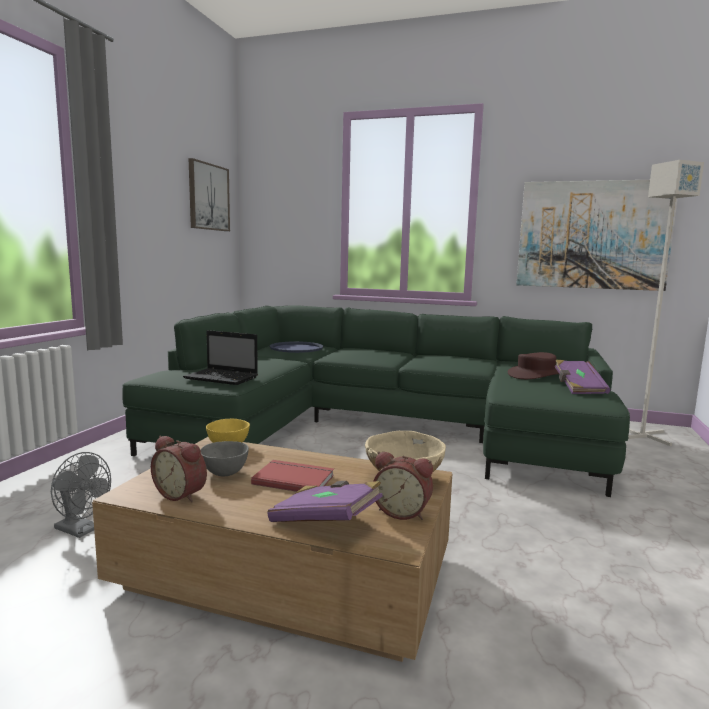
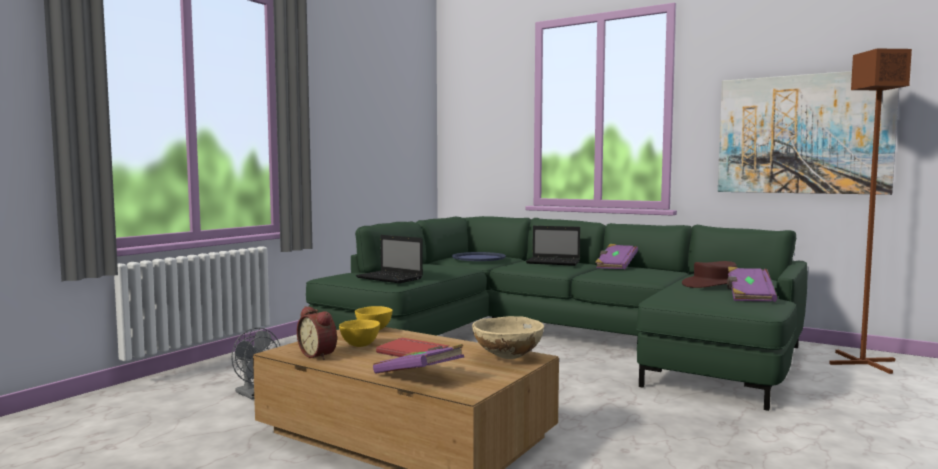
camera: 15 degrees right, 5 degrees down
(208, 197) = (404, 112): picture -> none
(224, 474) = (359, 345): grey bowl -> yellow bowl
(373, 352) = (554, 262): none -> laptop
(402, 512) = (488, 376): alarm clock -> none
(433, 356) = (615, 266): none -> purple book
(641, 436) = (861, 362): grey floor lamp -> brown floor lamp

